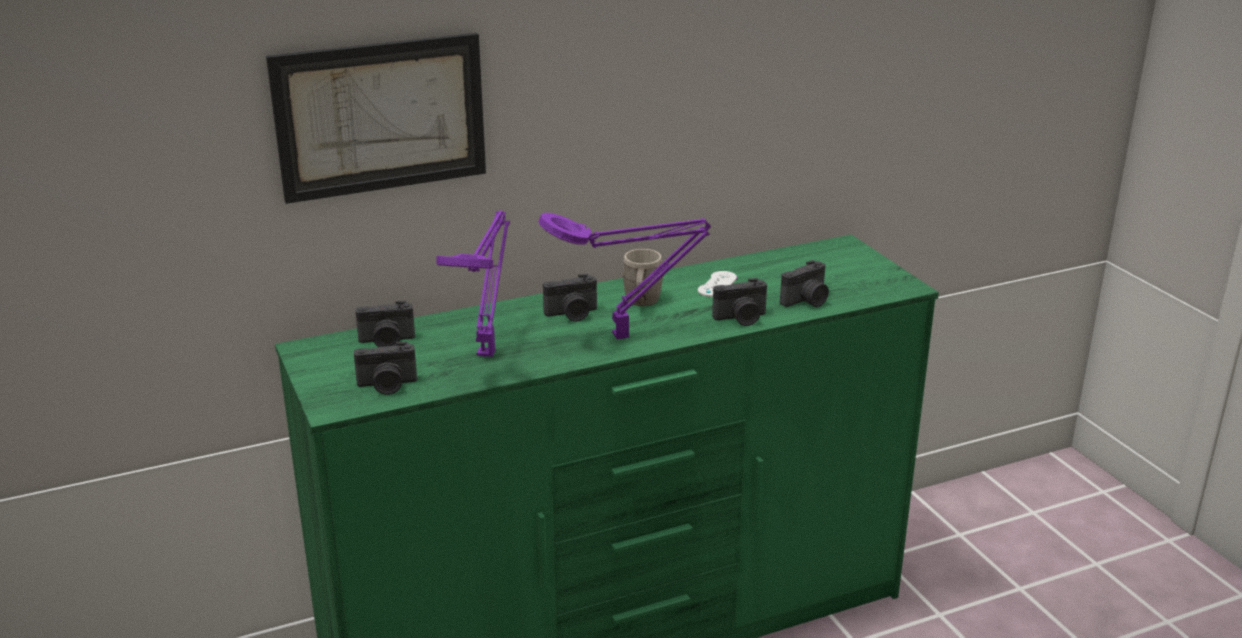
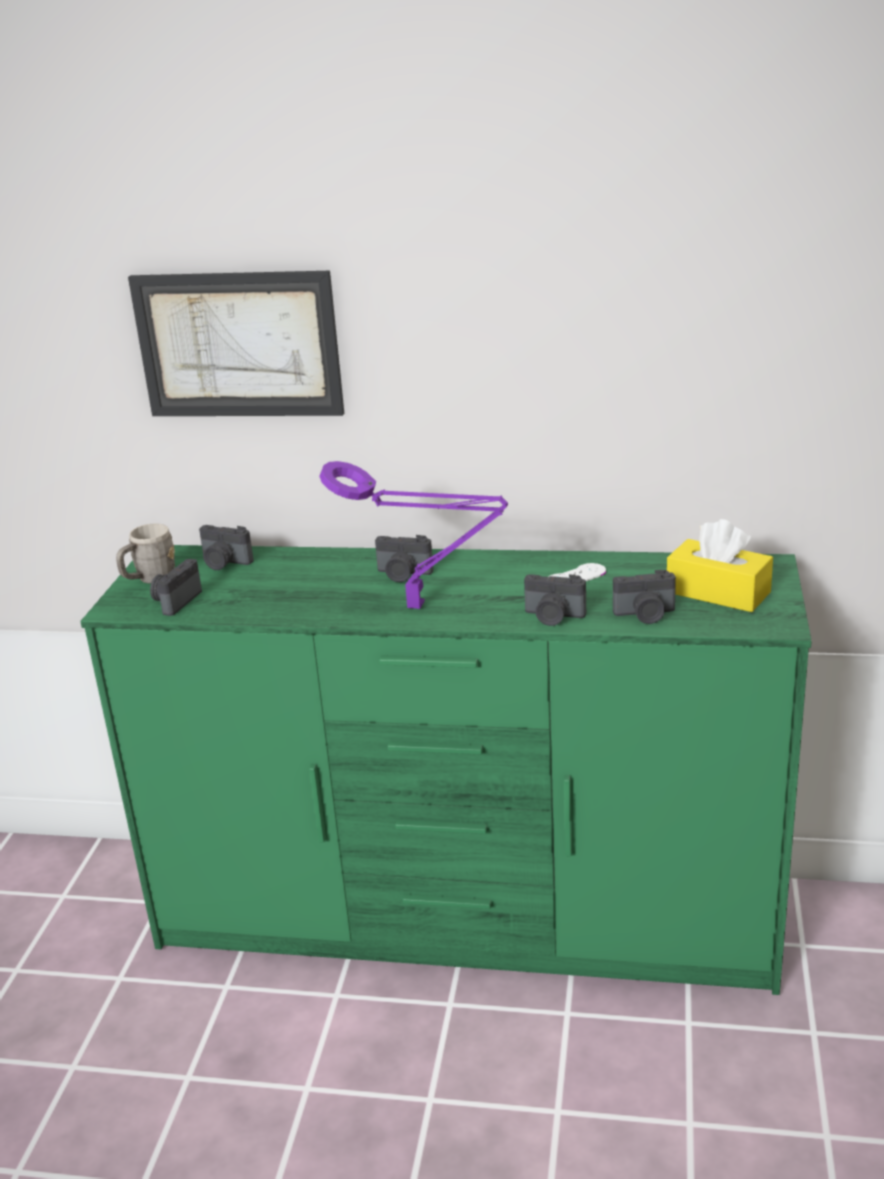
camera: 35 degrees right, 0 degrees up
(387, 385) = (175, 601): camera -> camera turned 90 degrees clockwise
(487, 352) = (287, 592): purple table lamp -> none
(641, 303) = (478, 578): grey mug -> grey mug (149, 580)
(836, 273) = (718, 592): none -> yellow tissue box

